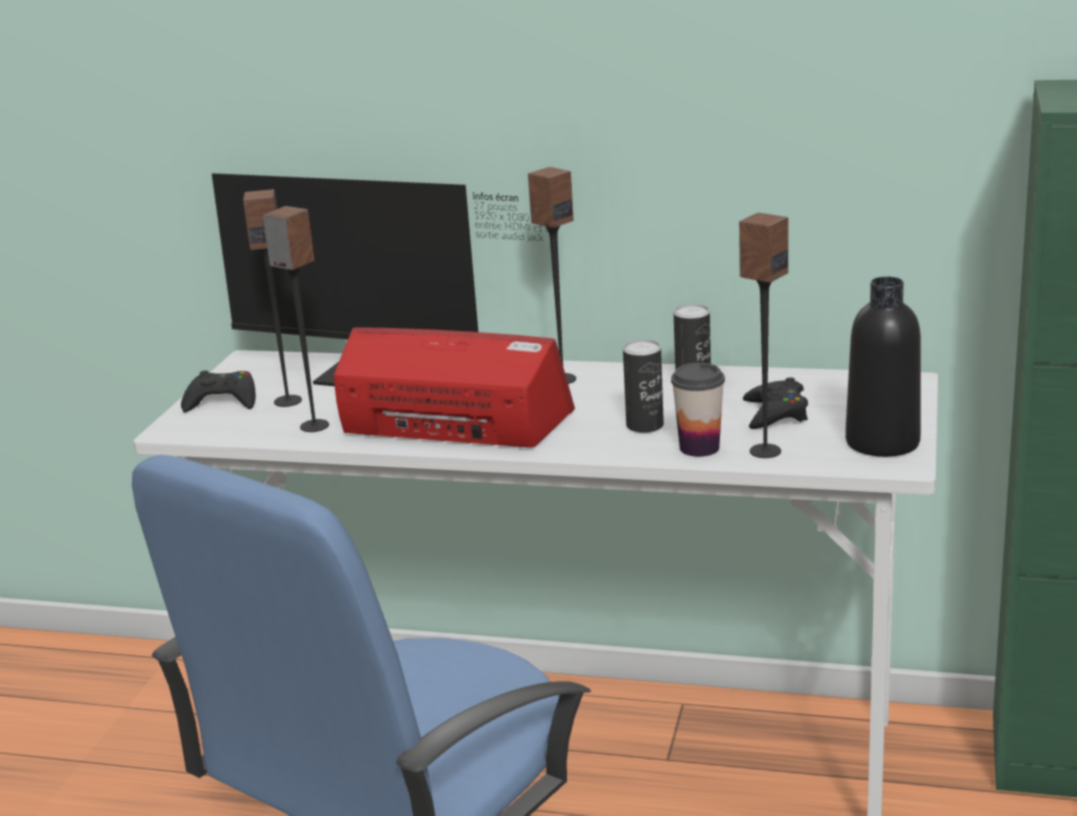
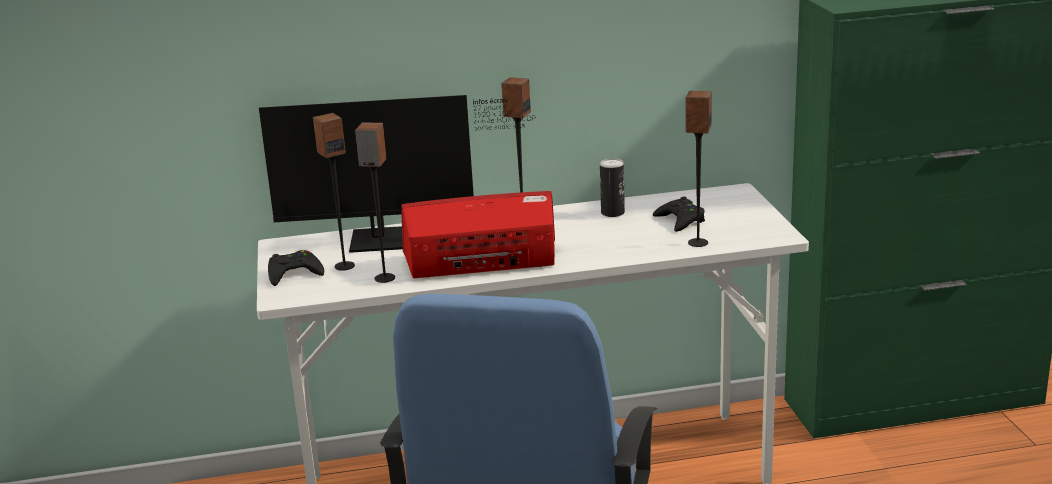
camera: 25 degrees left, 0 degrees up
(645, 425) = (608, 240): can -> none
(699, 448) = (656, 247): cup -> none
(882, 442) = (759, 226): black bottle -> none

